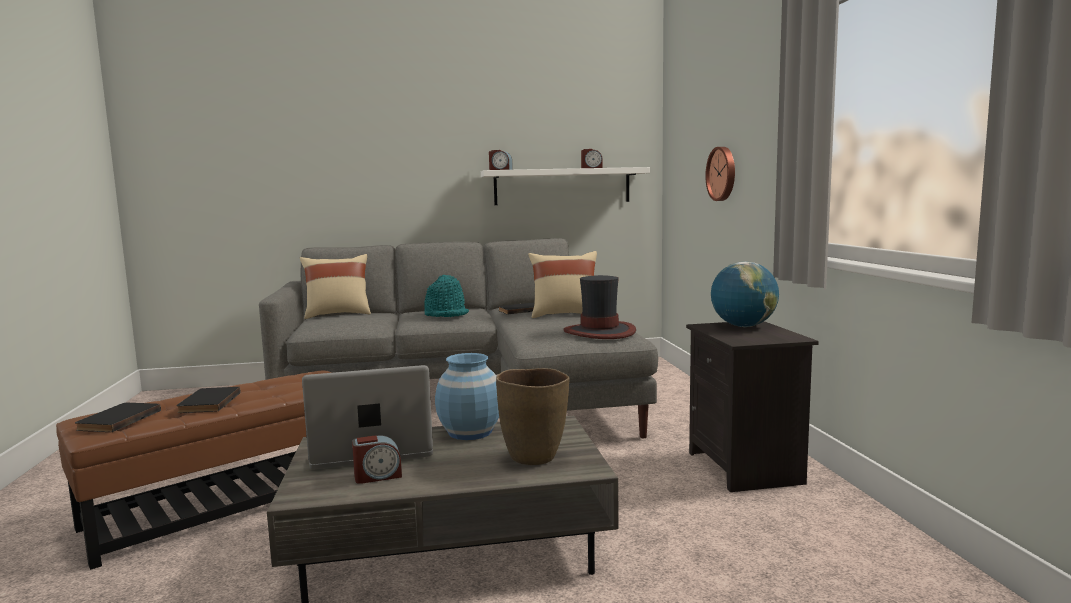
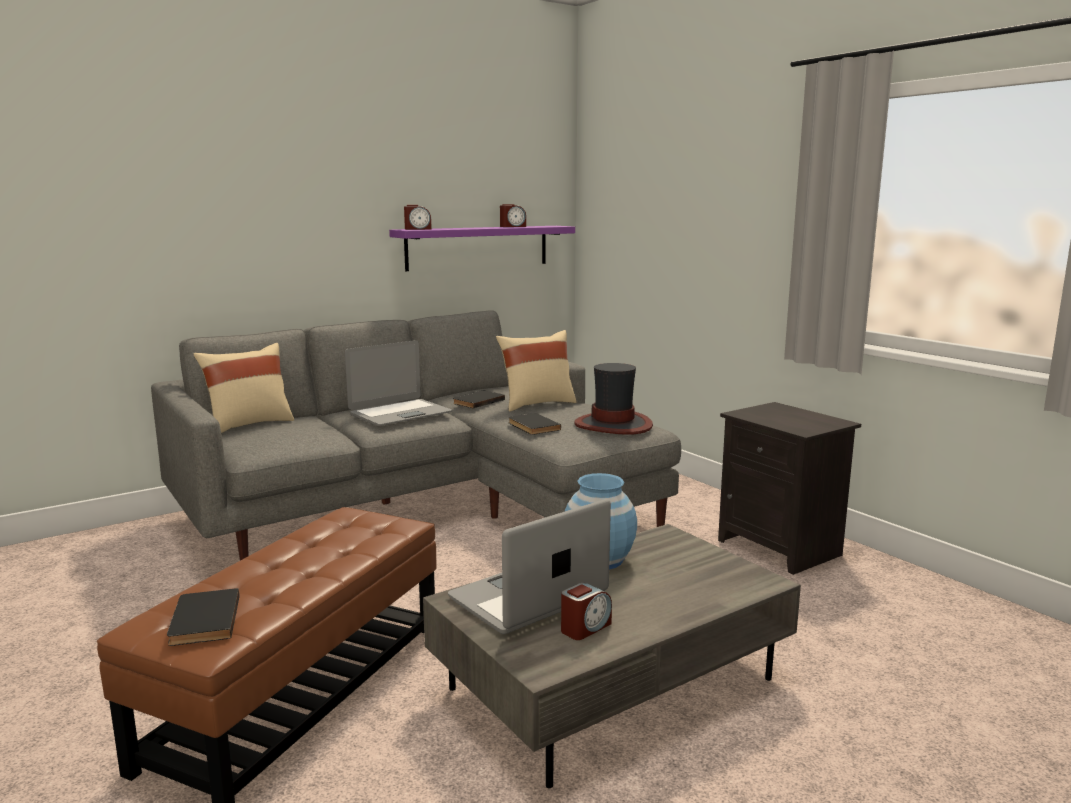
camera: 25 degrees left, 5 degrees up
(207, 403) = (283, 575): black book -> black book (532, 426)
(446, 314) = (400, 414): turquoise hat -> laptop
(534, 457) = (700, 577): brown vase -> none
(562, 186) = (478, 247): white shelf -> purple shelf
(722, 174) = (687, 244): wall clock -> none
(743, 326) = (775, 411): globe -> none

